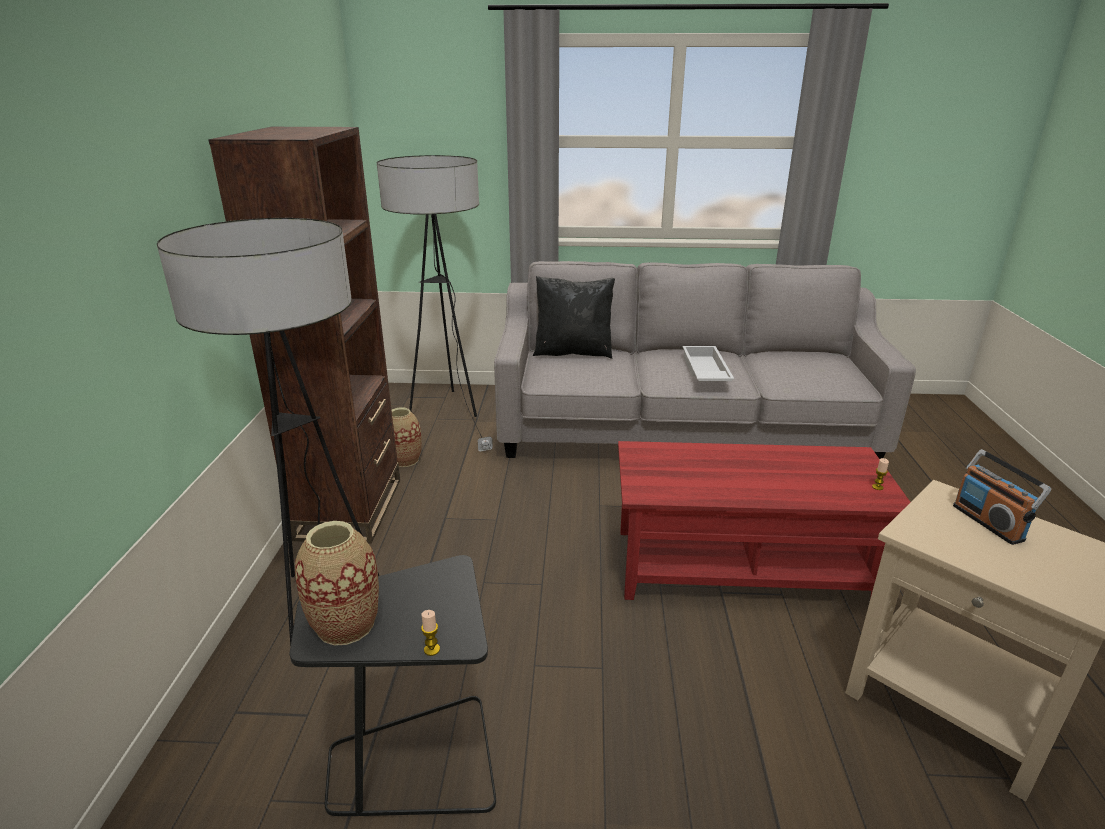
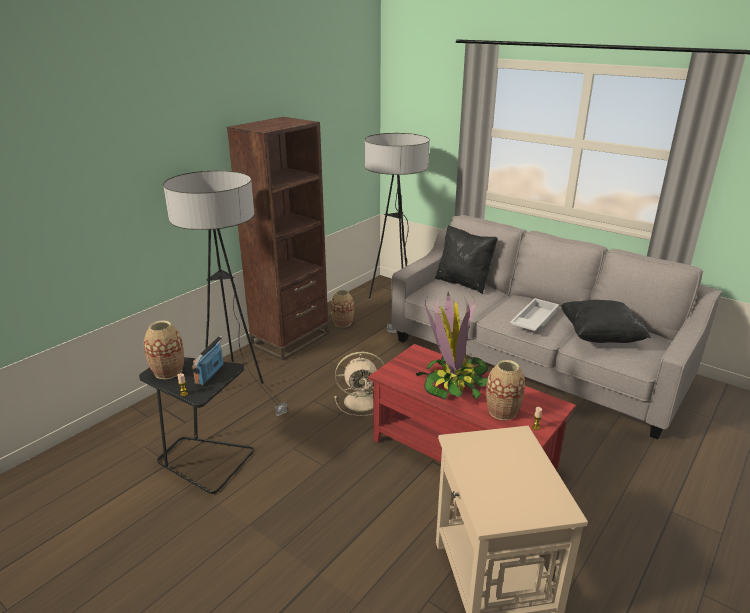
camera: 35 degrees right, 0 degrees up
(551, 553) = (362, 401): none -> beige fan
(729, 471) = (453, 383): none -> potted plant
(788, 370) = (600, 337): none -> black pillow
(824, 483) = (502, 411): none -> vase
(988, 522) = (515, 458): radio -> radio (210, 375)

